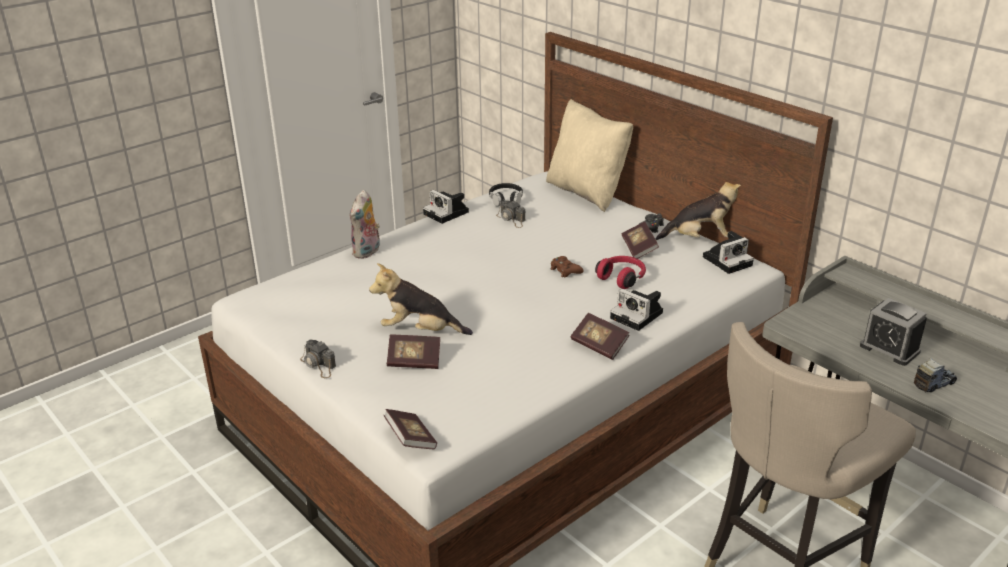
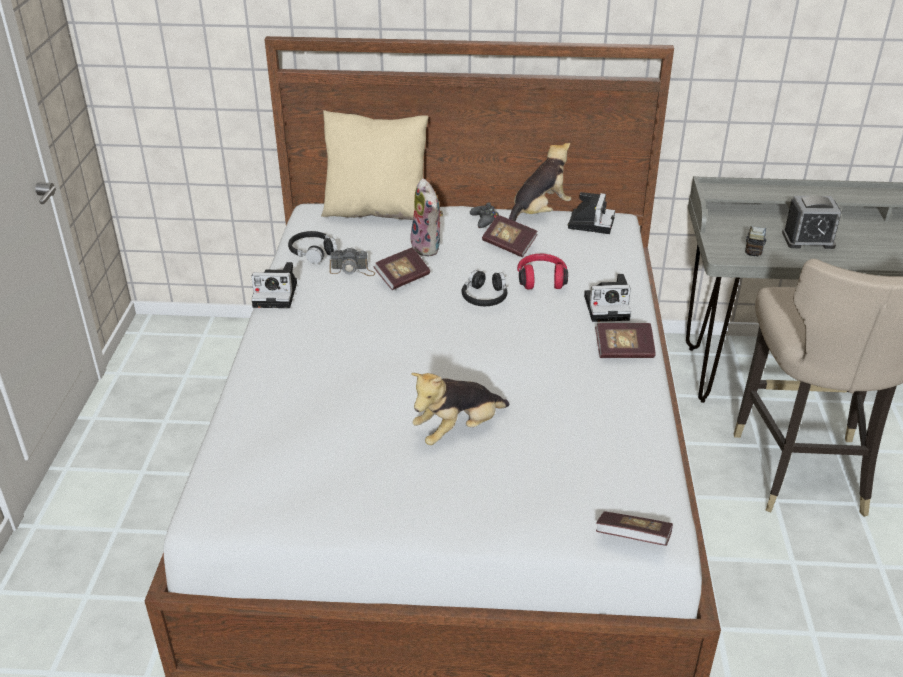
camera: 45 degrees left, 5 degrees up
(318, 365) = (425, 528): camera -> none
(367, 252) = (261, 379): plush toy -> plush toy (428, 248)
(414, 361) = (506, 463): book -> book (402, 278)
(565, 270) = (484, 297): brown game controller -> black headphones
(933, 383) = (868, 252): toy truck -> toy truck (754, 247)

